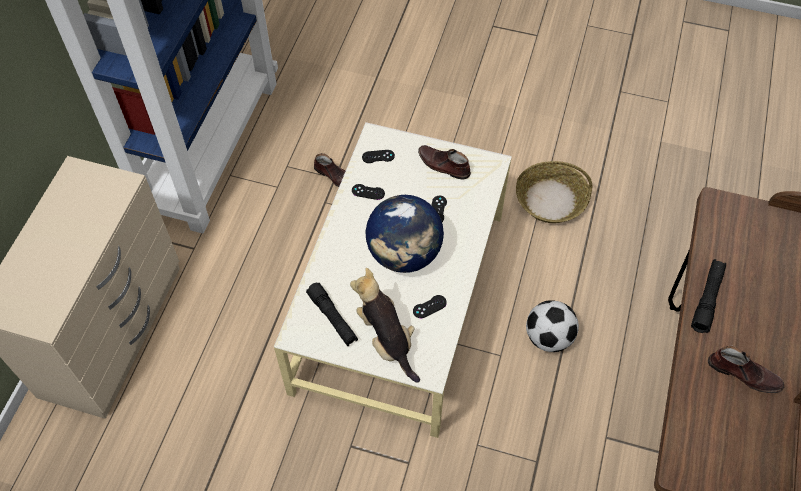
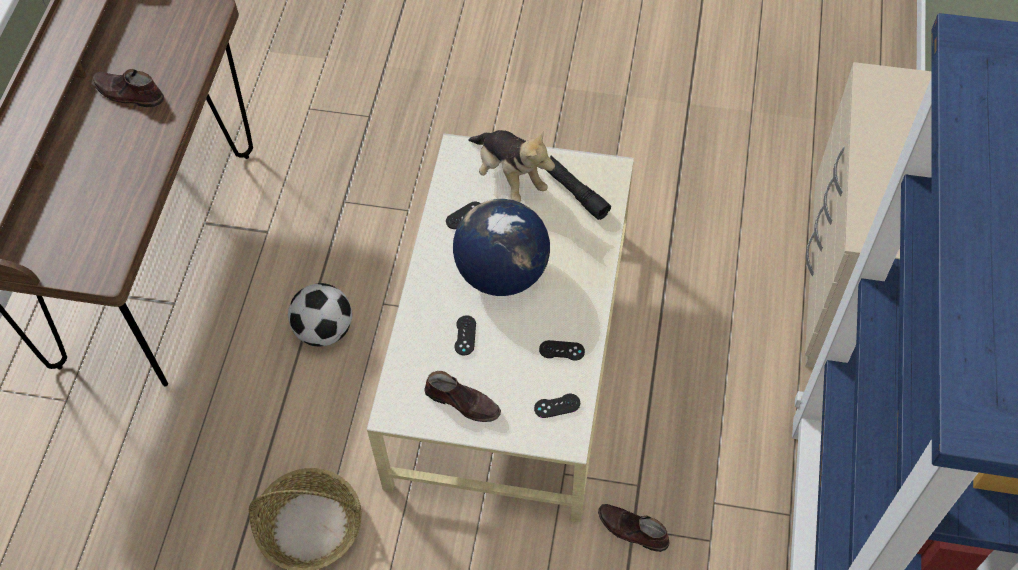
camera: 175 degrees right, 0 degrees up
(707, 299) = (148, 161): black flashlight -> none

